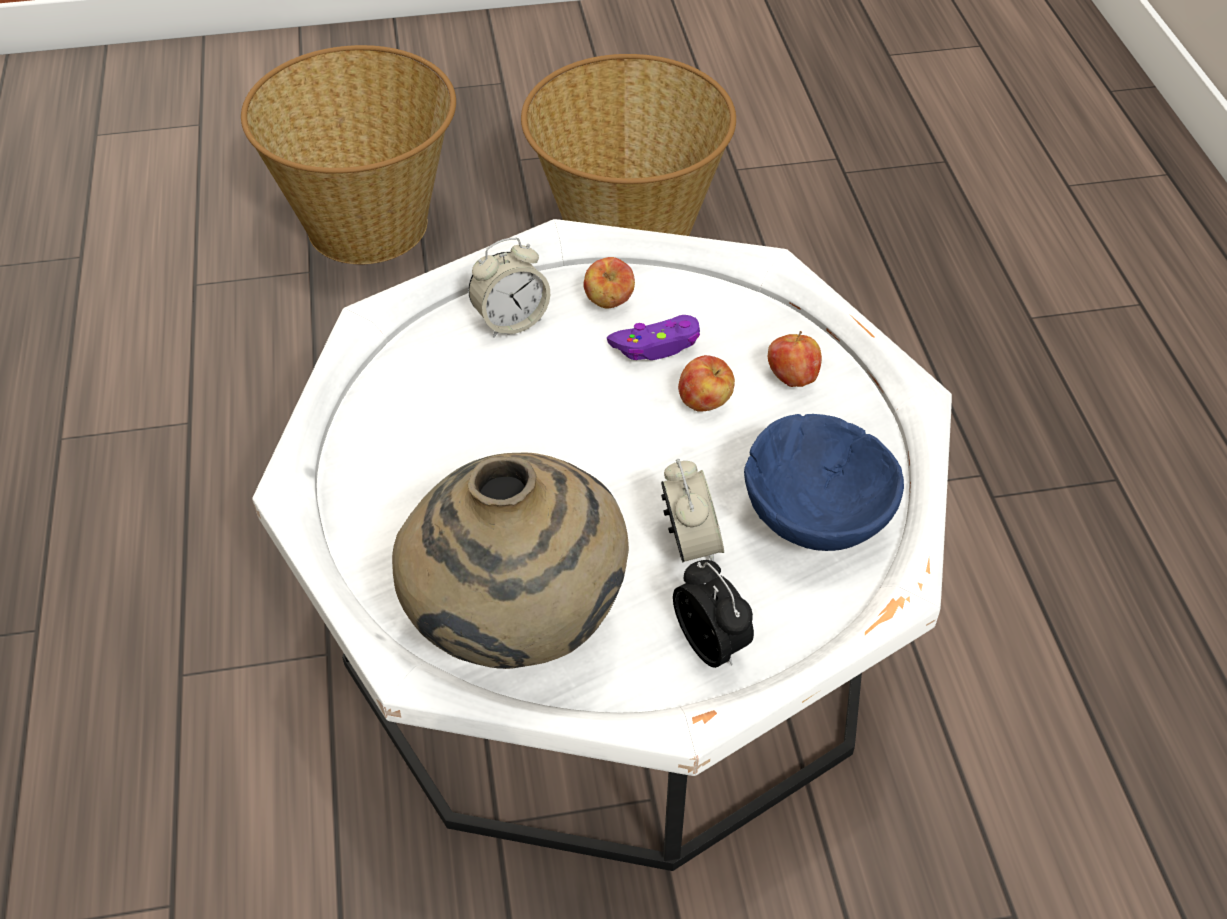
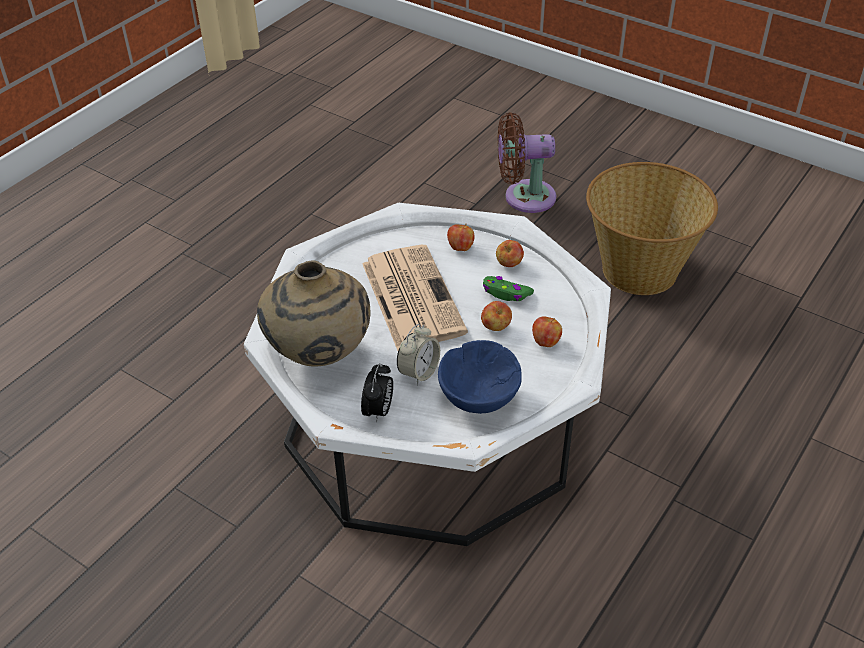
camera: 45 degrees right, 5 degrees down
(369, 223) = (524, 197): basket -> brown fan
(511, 321) = (460, 247): alarm clock -> apple
(534, 439) = (411, 296): none -> newspaper
(657, 345) = (506, 293): purple game controller -> green game controller

